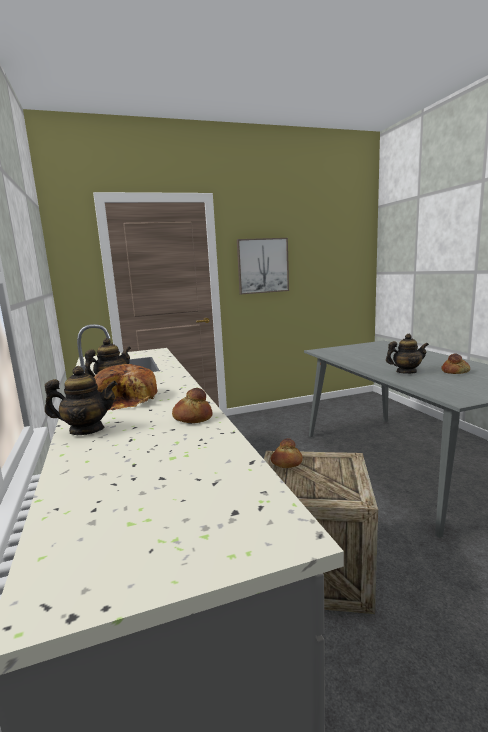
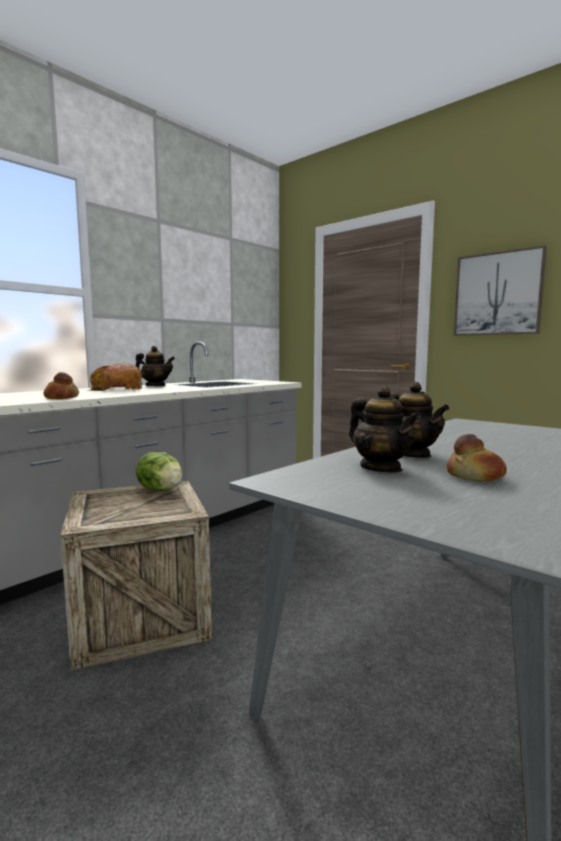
camera: 60 degrees right, 5 degrees down
(86, 430) = (41, 392): teapot -> teapot (381, 468)
(286, 463) = (160, 490): bread -> lettuce

